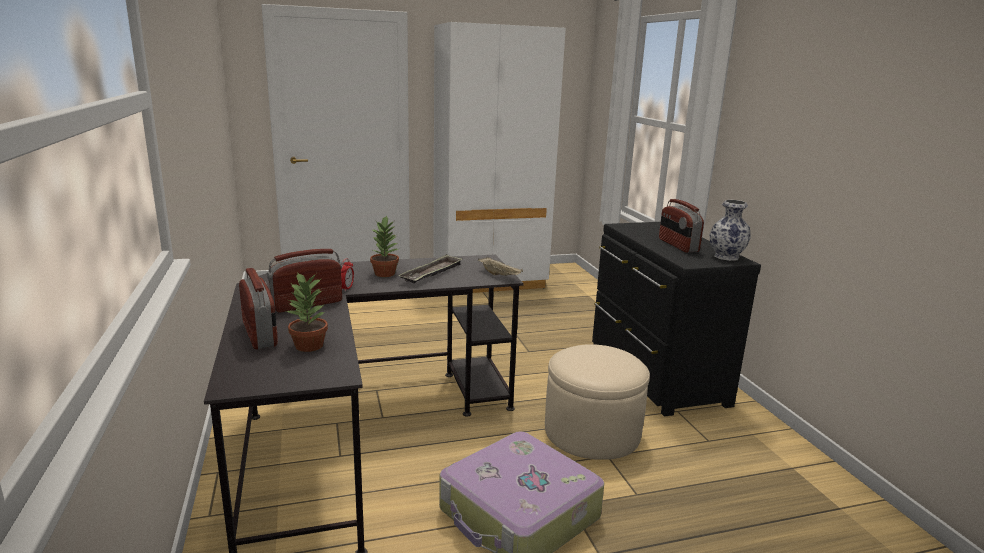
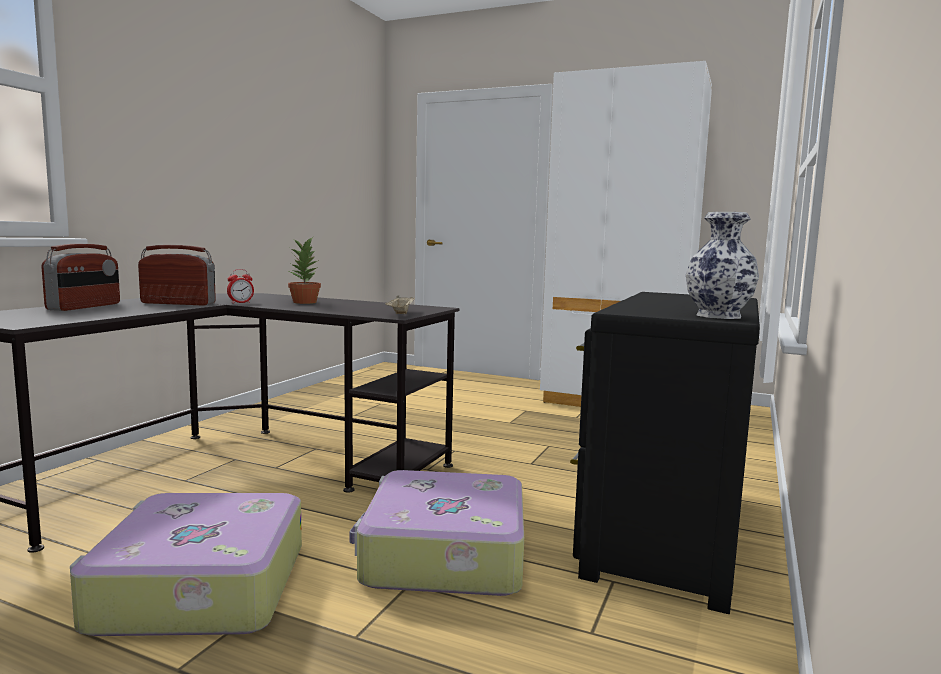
camera: 40 degrees right, 10 degrees down
(309, 346) = (80, 314): potted plant -> none
(432, 273) = (343, 306): tray -> none
(592, 432) = (443, 554): beige ottoman -> suitcase
(677, 245) = (676, 305): radio -> none

